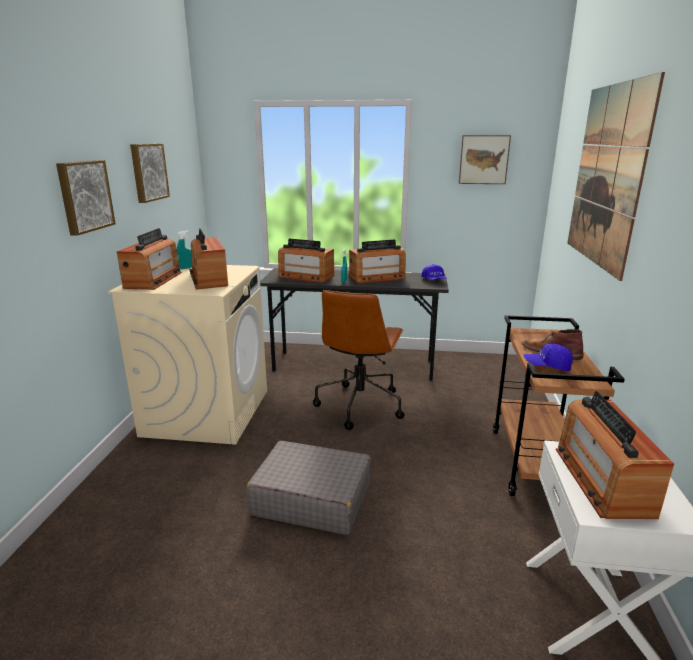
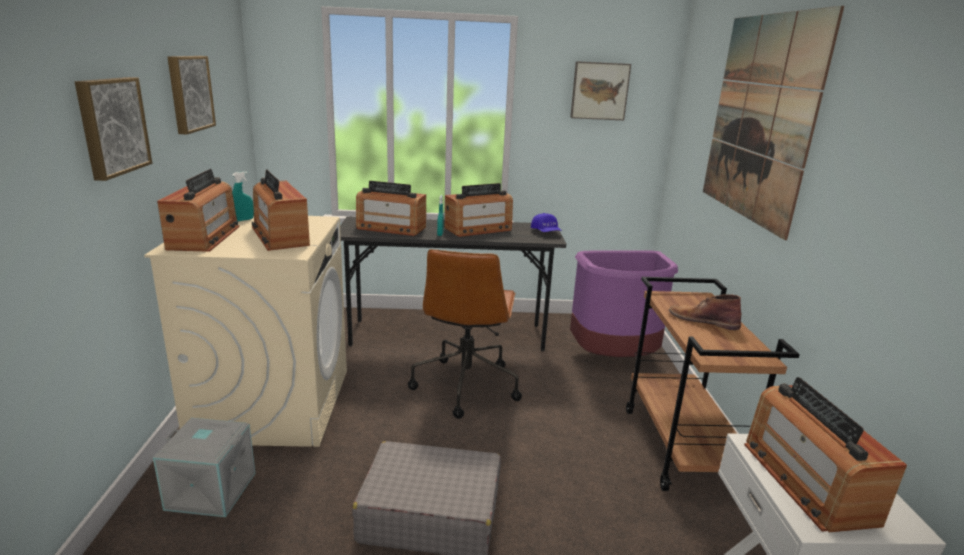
camera: 10 degrees left, 0 degrees up
(151, 471) = (210, 492): none -> grey storage box
(493, 388) = (615, 358): none -> purple trash can
(547, 366) = (705, 339): blue cap -> none

